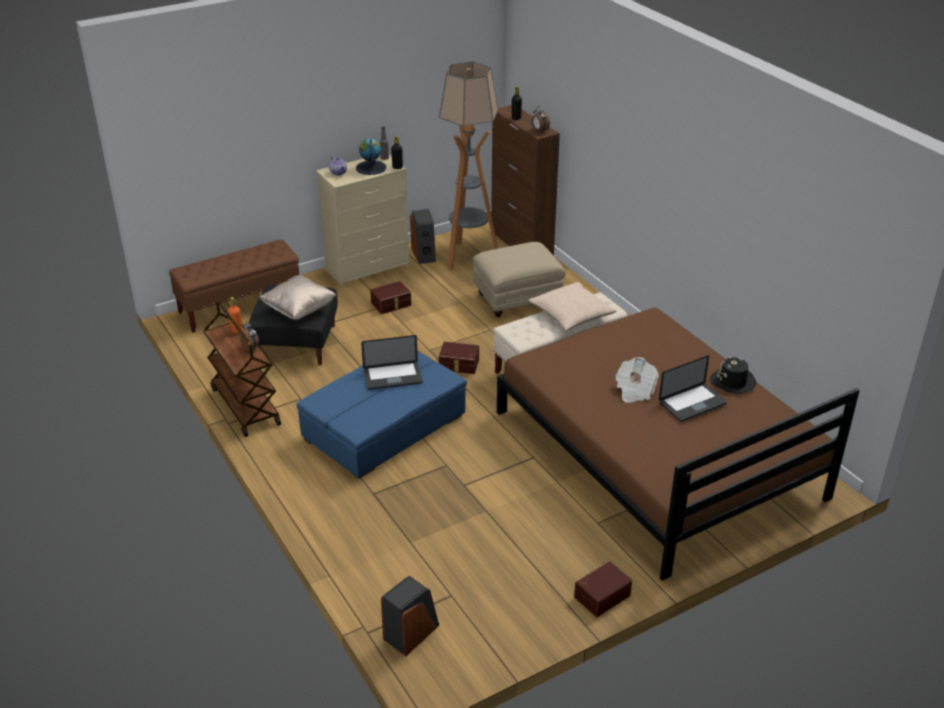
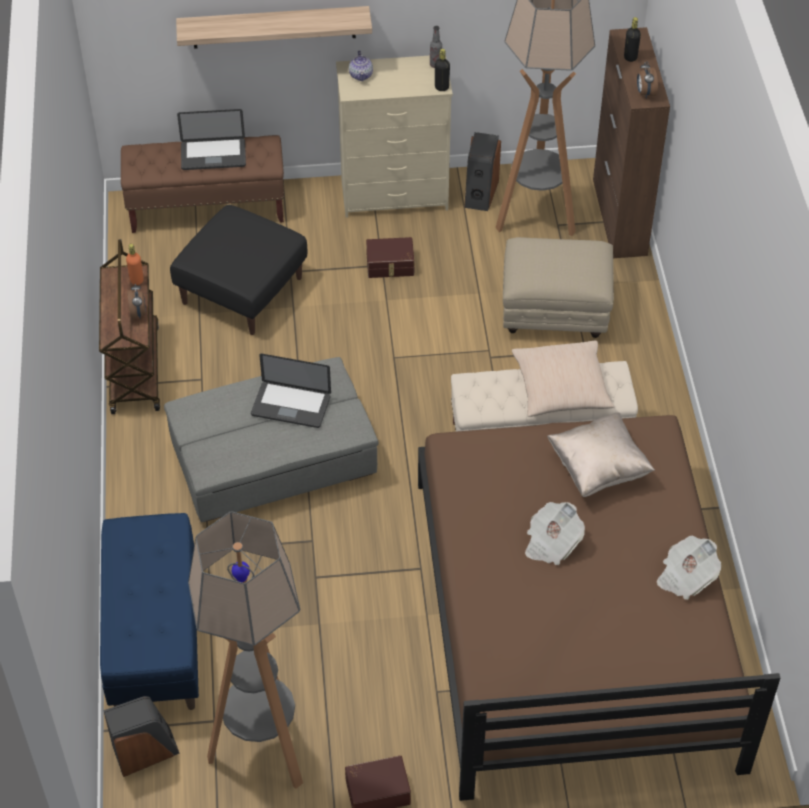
camera: 25 degrees right, 15 degrees up
(271, 149) = (274, 27): none -> shelf
(299, 310) = (240, 260): beige pillow -> beige pillow (598, 468)
(368, 559) = (154, 636): none -> blue bench
(371, 168) = (407, 78): globe -> none
(384, 427) = (273, 458): blue ottoman -> grey ottoman
(459, 365) = (416, 394): brown storage box -> none
(500, 599) = (263, 748): none -> floor lamp
(692, 403) = (609, 591): laptop -> laptop (213, 155)
(732, 382) = (685, 577): black hat -> newspaper

